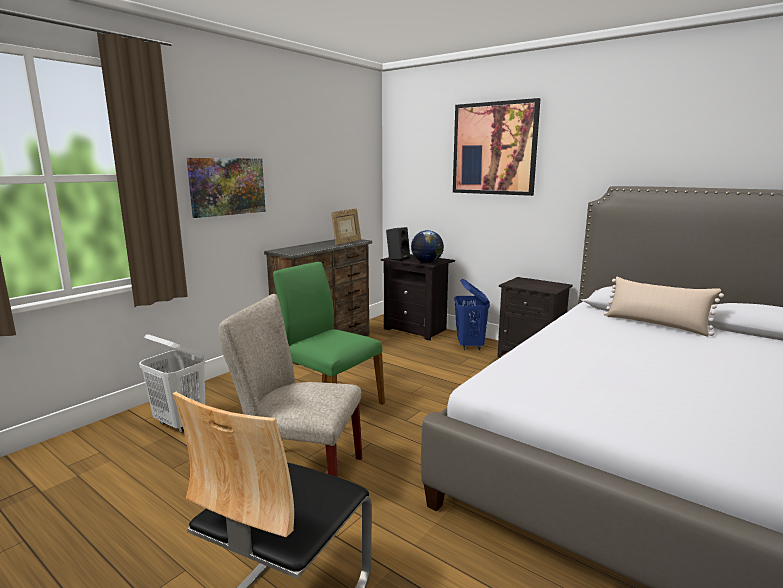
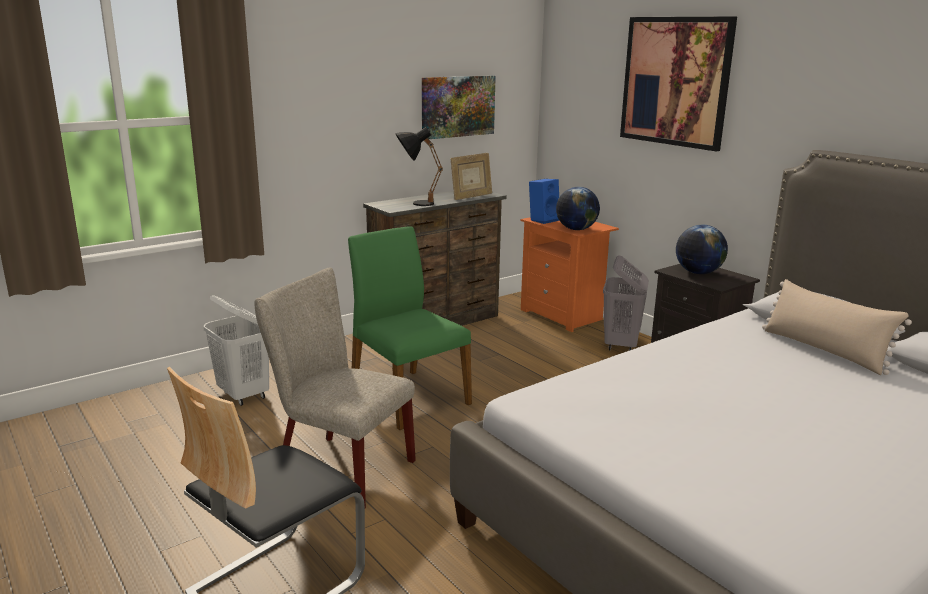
camera: 15 degrees right, 5 degrees up
(227, 186) = (320, 126): picture -> picture (457, 106)
(307, 248) = (415, 203): none -> black table lamp
(398, 258) = (543, 220): black speaker -> blue speaker
(417, 329) = (563, 315): black nightstand -> orange nightstand
(470, 345) = (621, 345): blue laundry basket -> grey laundry basket
(529, 284) = (698, 273): none -> globe

